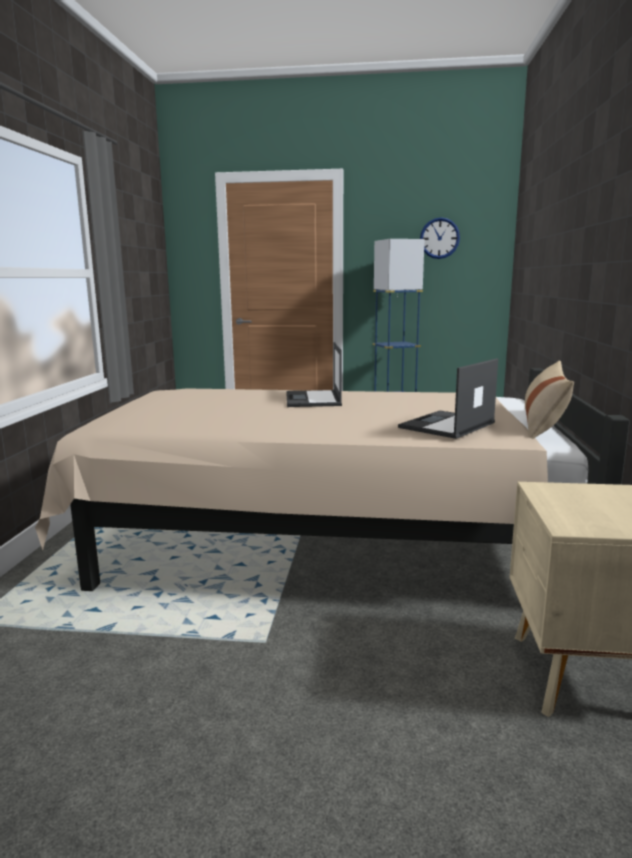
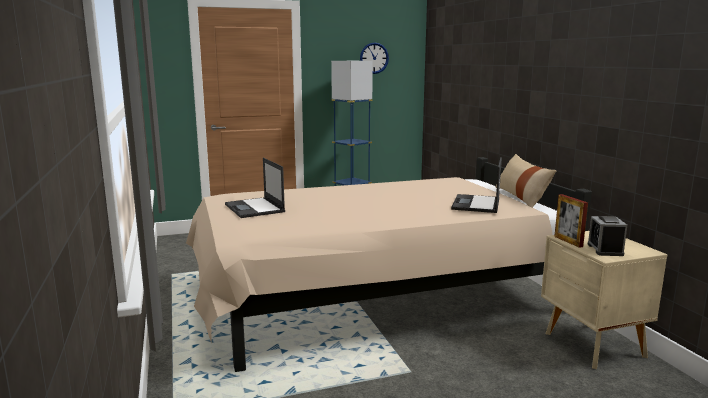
camera: 25 degrees left, 0 degrees up
(313, 399) = (356, 194): laptop -> laptop (255, 208)
(538, 494) = (568, 241): none -> picture frame
(586, 515) = (605, 249): none -> alarm clock

